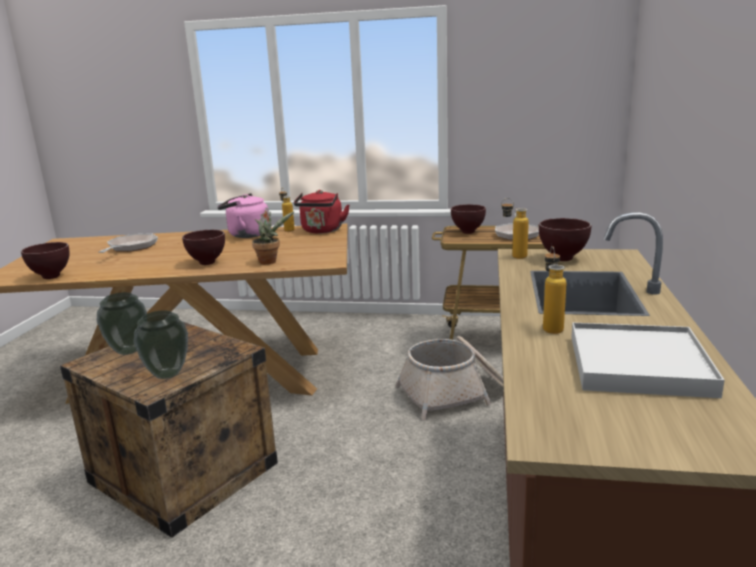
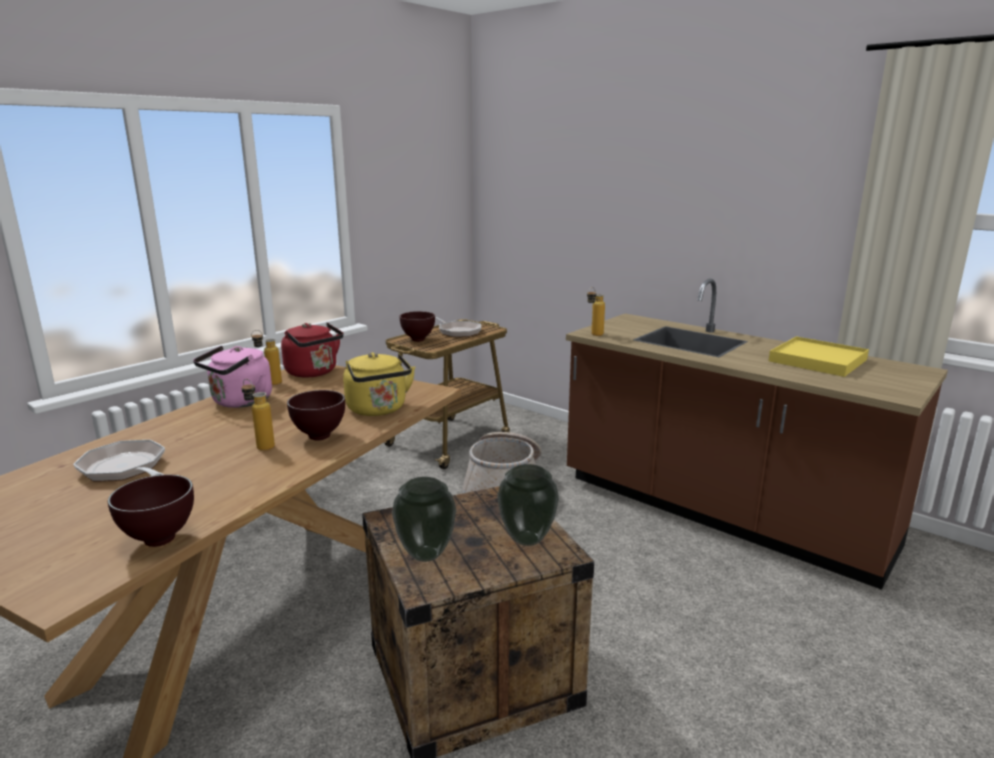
camera: 60 degrees left, 0 degrees up
(270, 261) = (378, 410): potted plant -> yellow kettle
(551, 327) = (746, 360): bottle -> bottle (261, 446)
(563, 259) = (620, 328): brown bowl -> none
(638, 365) = (818, 360): white tray -> yellow tray

